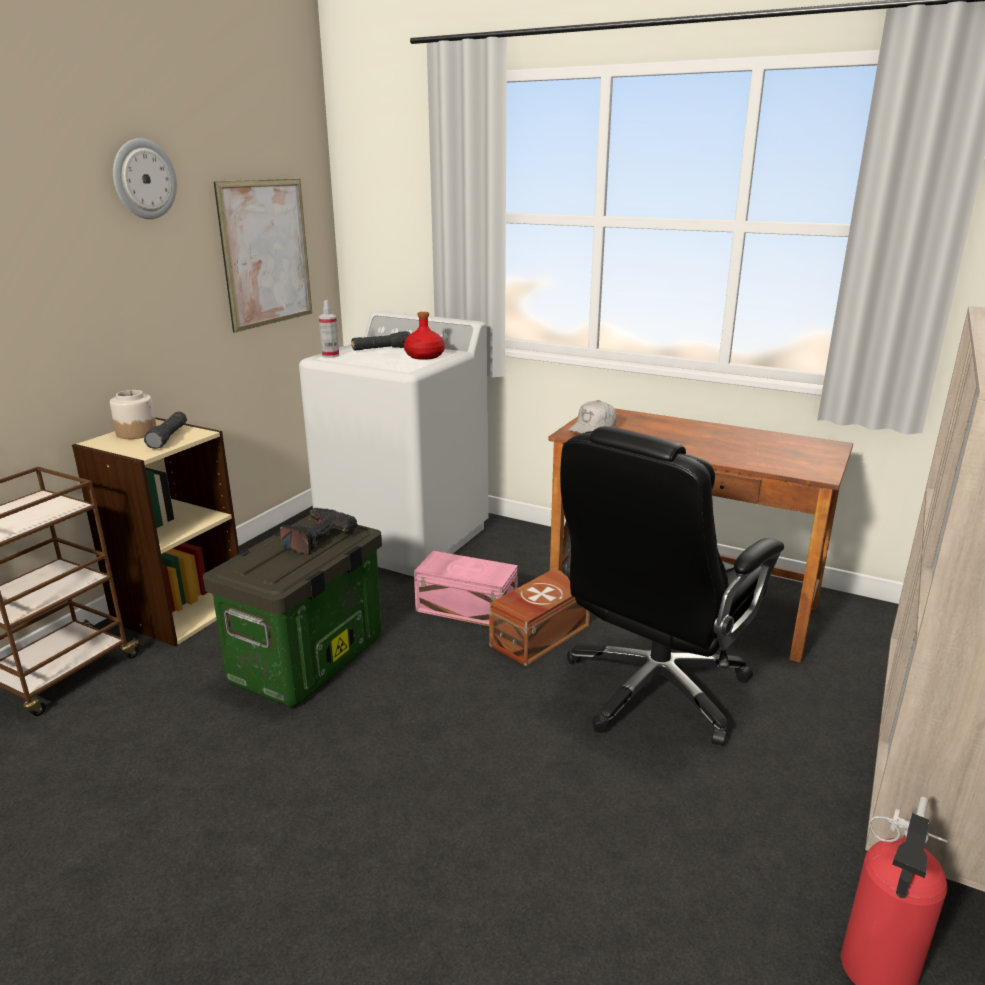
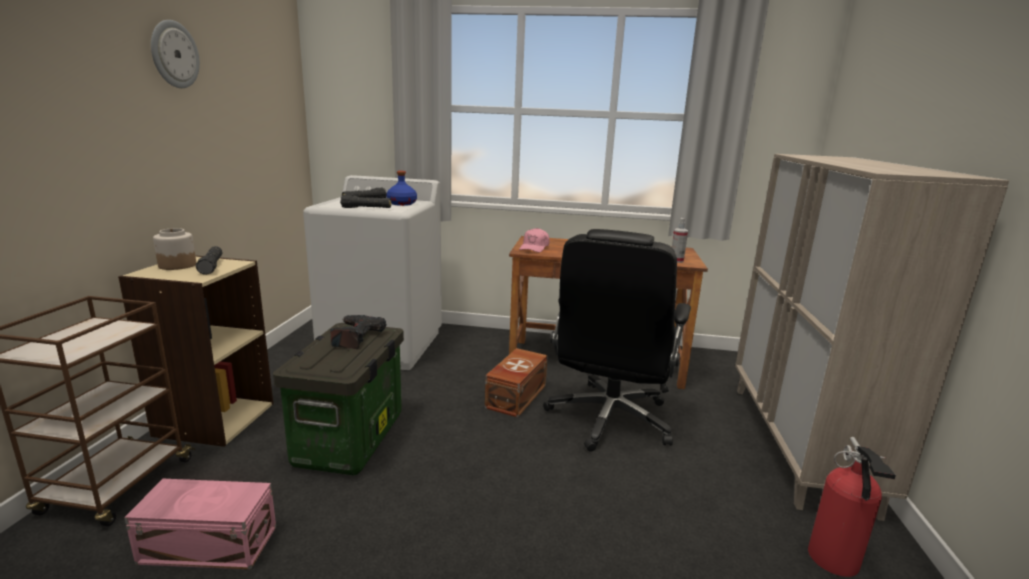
camera: 20 degrees left, 5 degrees down
(266, 253) = (262, 128): picture -> none
(330, 355) = (327, 204): spray bottle -> spray bottle (676, 261)
(371, 364) = (366, 208): none -> black flashlight
(424, 356) = (402, 204): red bottle -> blue bottle
(466, 607) = (453, 385): pink storage box -> pink storage box (208, 543)
(593, 429) = (534, 248): white cap -> pink cap

